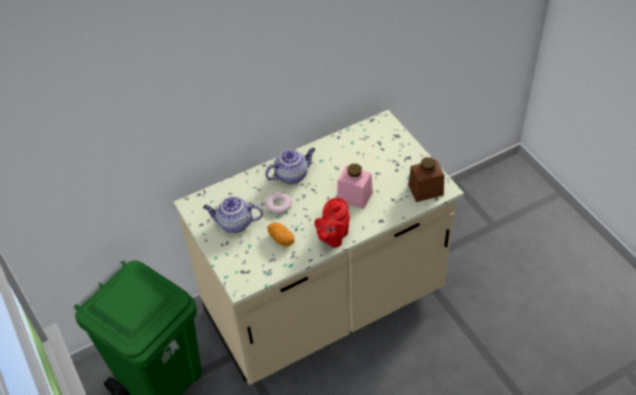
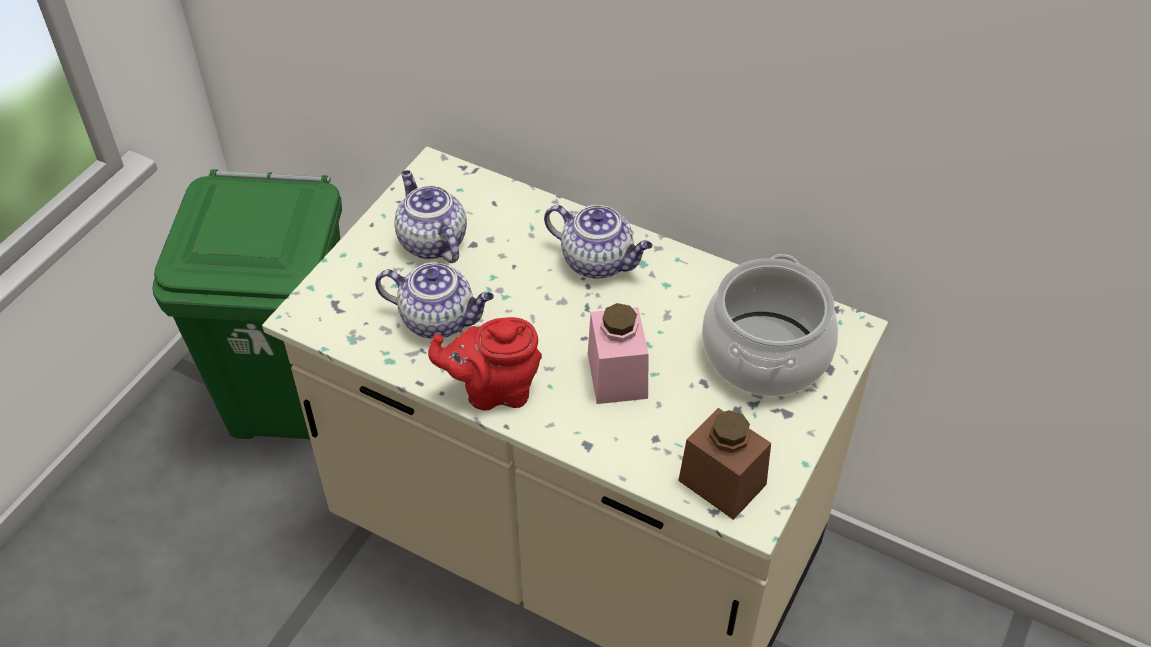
camera: 55 degrees right, 0 degrees up
(278, 205) = (514, 278): donut -> none
(281, 239) = (439, 320): potato -> teapot
(377, 149) = (764, 353): none -> cooking pot

